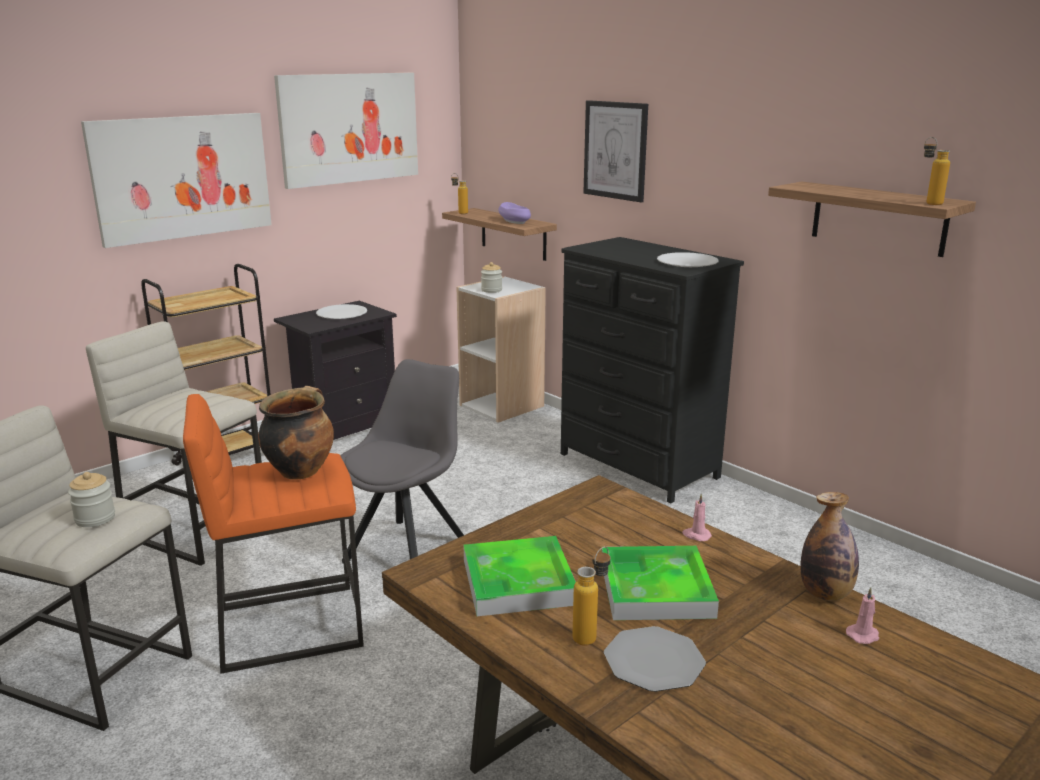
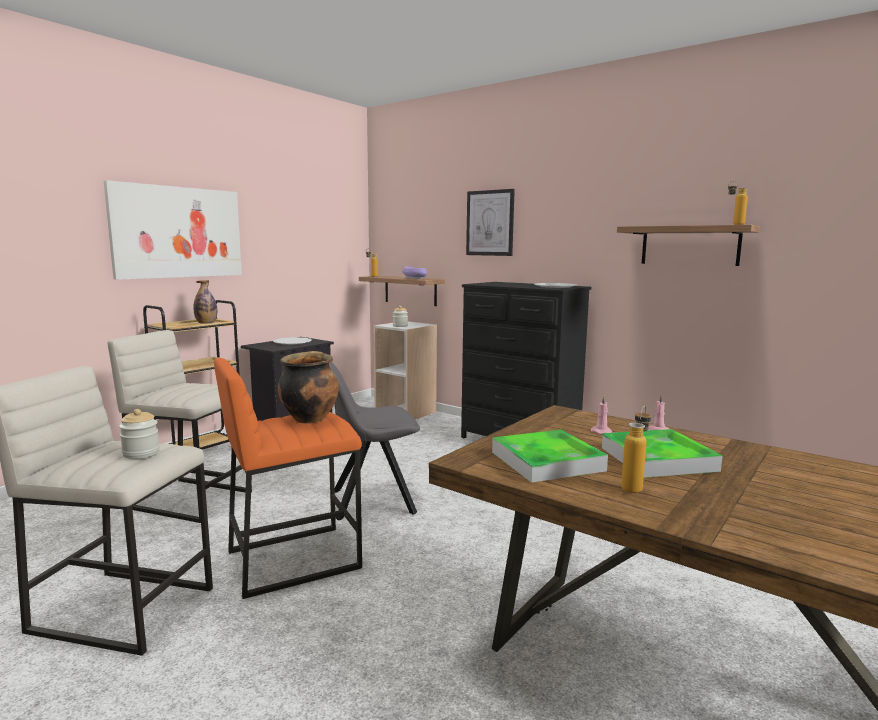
camera: 10 degrees left, 10 degrees down
(349, 128) = (297, 212): picture -> none
(407, 550) = (372, 501): grey chair -> grey chair turned 120 degrees counterclockwise
(654, 661) = (700, 498): plate -> none
(825, 594) = (783, 454): bottle -> bottle (206, 323)
(863, 635) = (836, 473): pink candle -> pink candle (602, 431)

